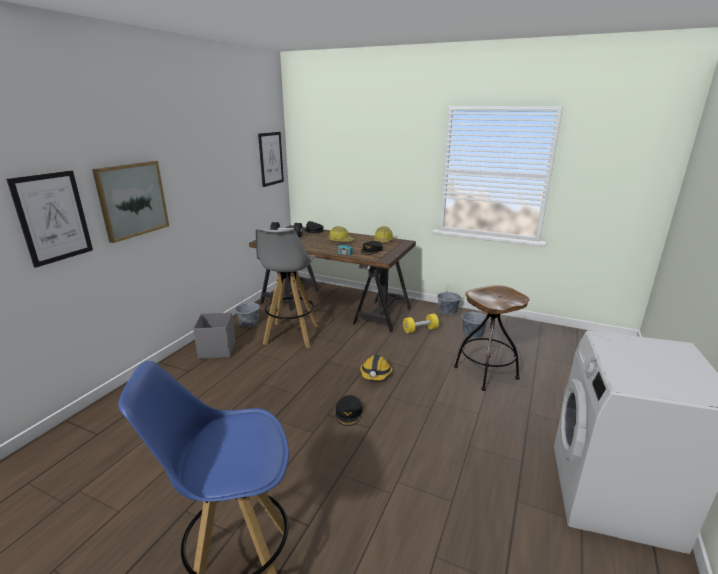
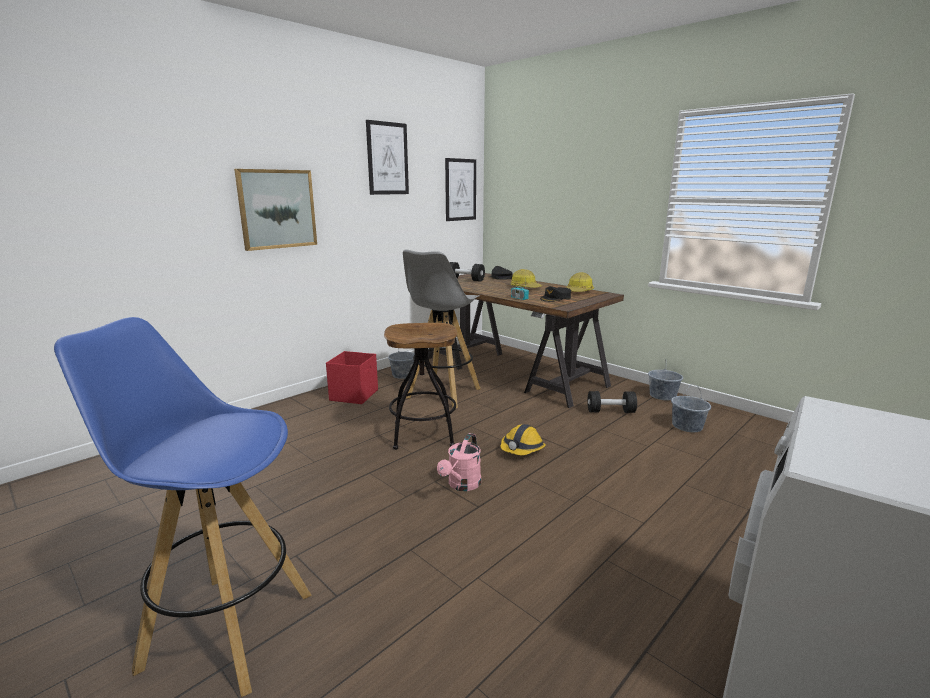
camera: 20 degrees right, 5 degrees down
(53, 217) = (185, 213): picture -> picture (387, 158)
(218, 349) = (354, 395): grey storage box -> red storage box
(349, 413) = (462, 485): black cap -> pink watering can
(420, 330) = (610, 411): yellow dumbbell -> black dumbbell
(486, 372) = (683, 475): brown stool -> brown stool (424, 434)

